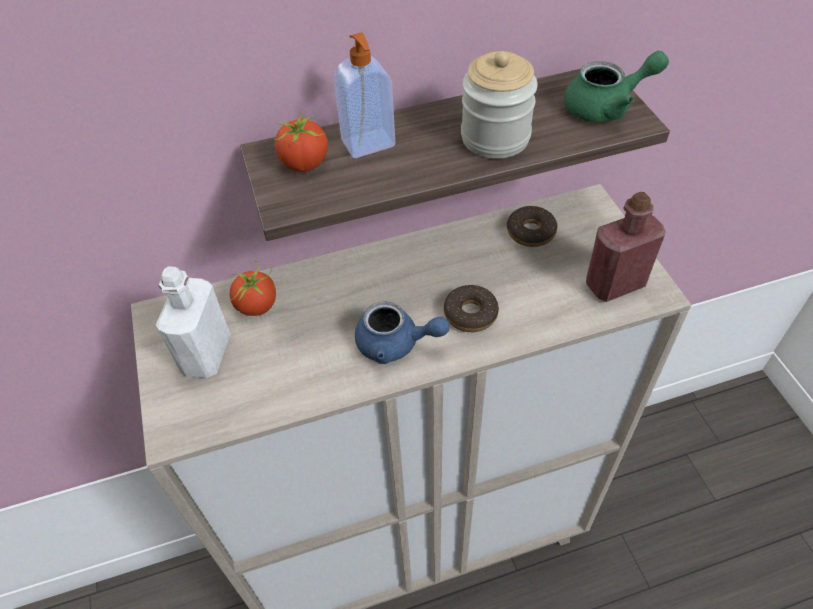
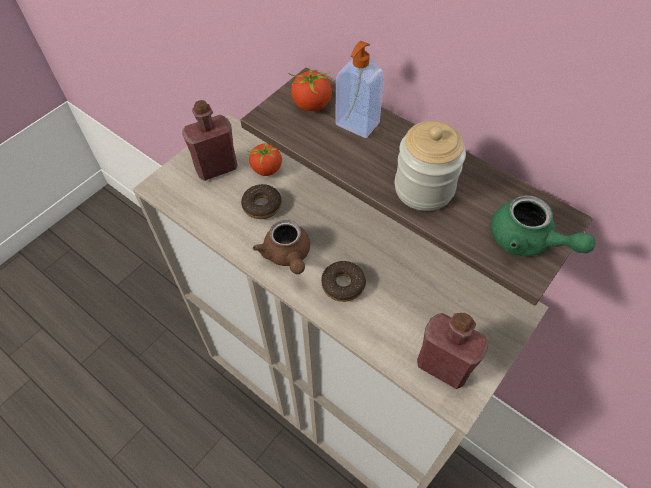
camera: 55 degrees right, 5 degrees up
(206, 354) = (216, 168): white bottle -> red bottle
(396, 344) = (287, 256): blue teapot -> brown teapot
(531, 232) = (451, 283): donut -> donut (262, 205)

